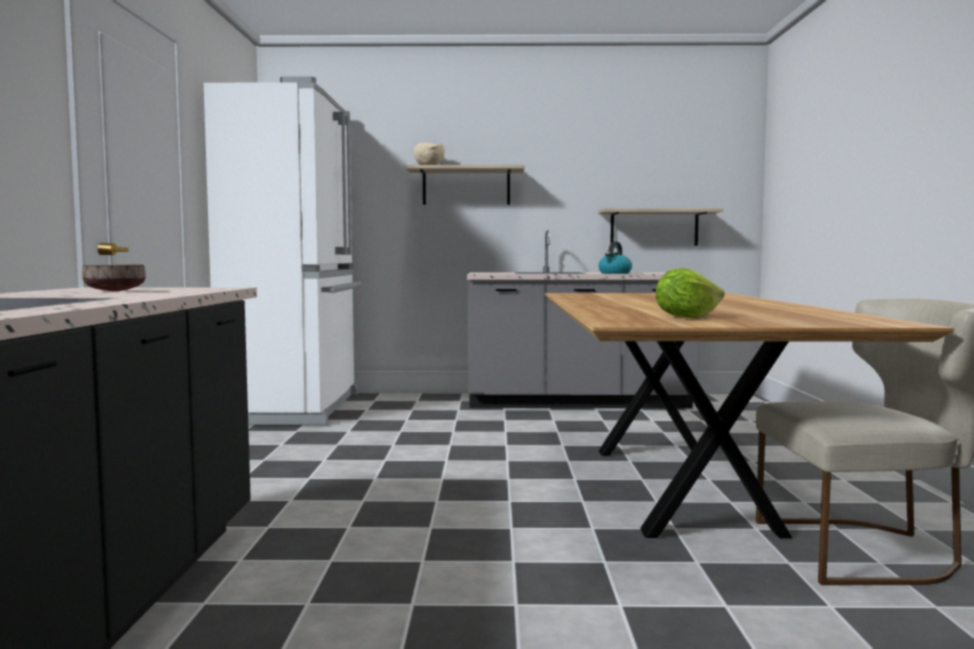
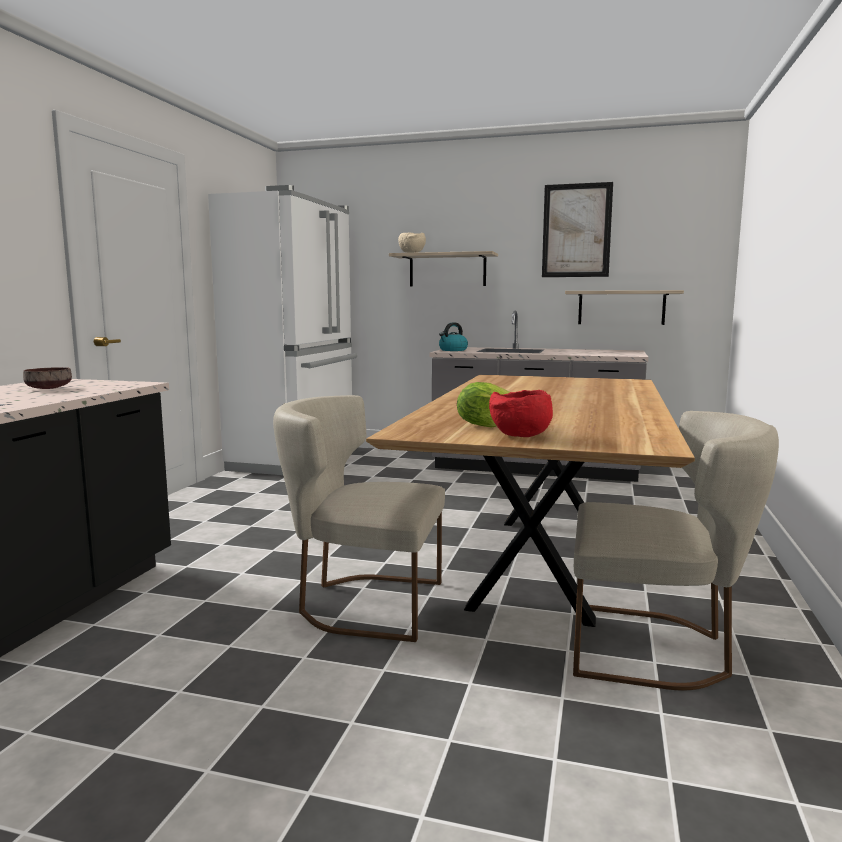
camera: 15 degrees right, 5 degrees up
(527, 543) = (362, 604): none -> beige chair
(606, 147) = (576, 230): none -> picture
(615, 273) = (566, 353): kettle -> kettle (452, 350)
(747, 322) = (519, 436): none -> red bowl

